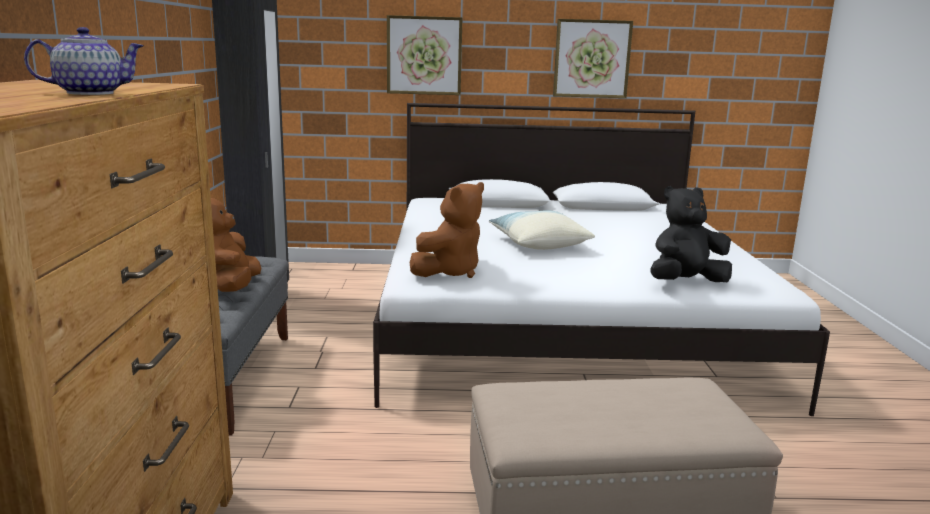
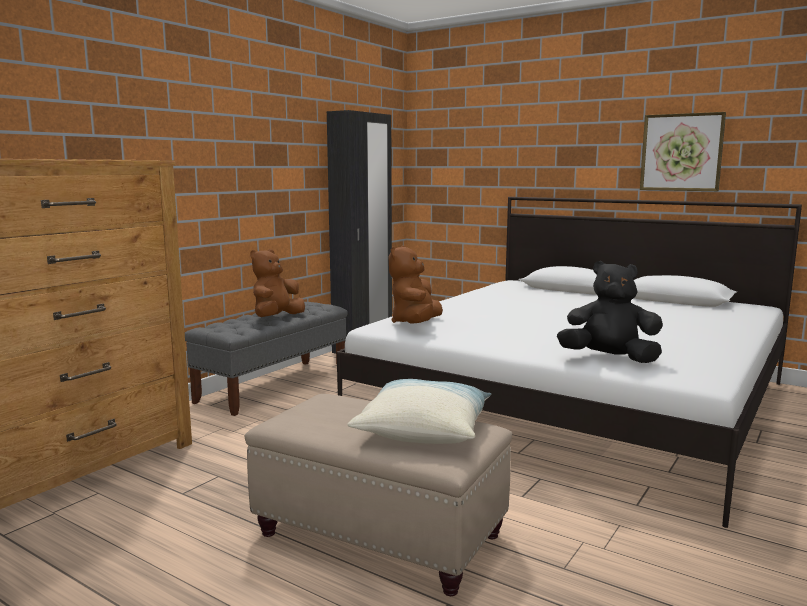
camera: 35 degrees right, 5 degrees down
(89, 93) = (62, 158): teapot -> none
(424, 55) = (524, 155): picture -> none
(449, 272) = (415, 324): brown plush toy -> brown plush toy turned 120 degrees clockwise
(538, 244) = (534, 317): pillow -> pillow (423, 430)

